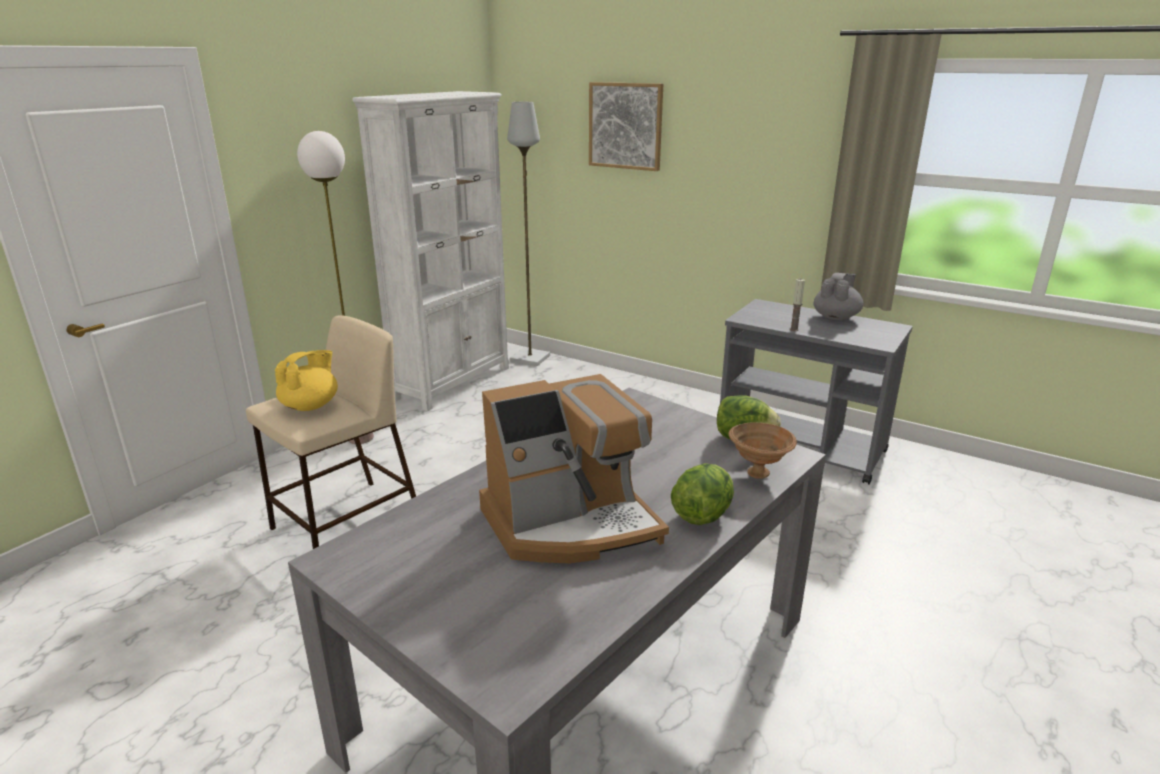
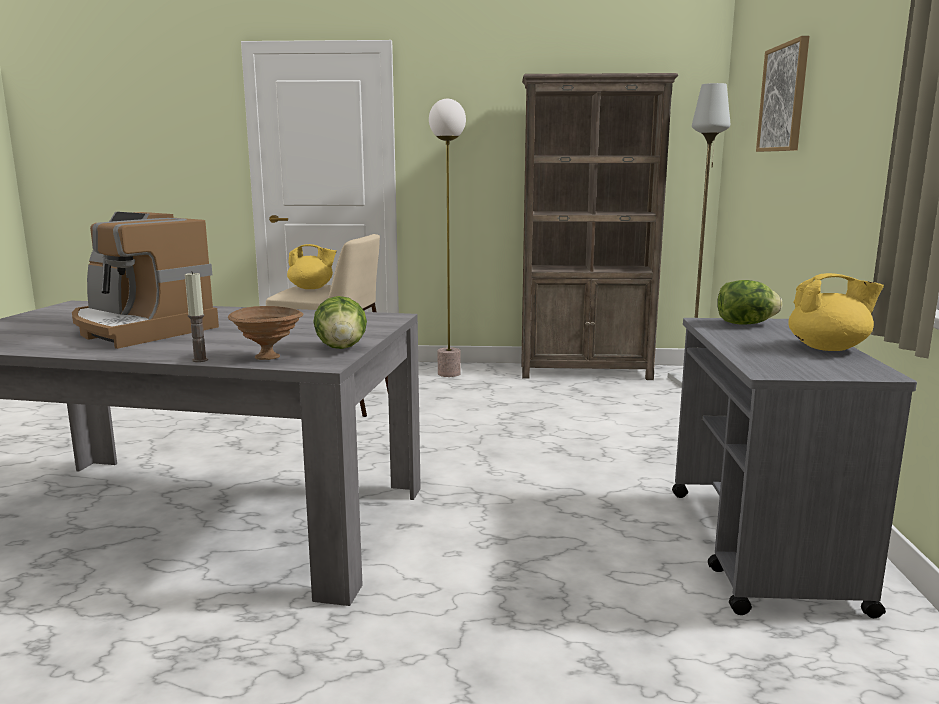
camera: 60 degrees right, 10 degrees down
(453, 382) = (586, 372): white bookcase -> brown bookcase
(702, 515) = (171, 352): lettuce -> lettuce (745, 324)
(794, 329) = (721, 338): candle -> candle (200, 360)
(836, 317) = (829, 348): grey teapot -> yellow teapot

